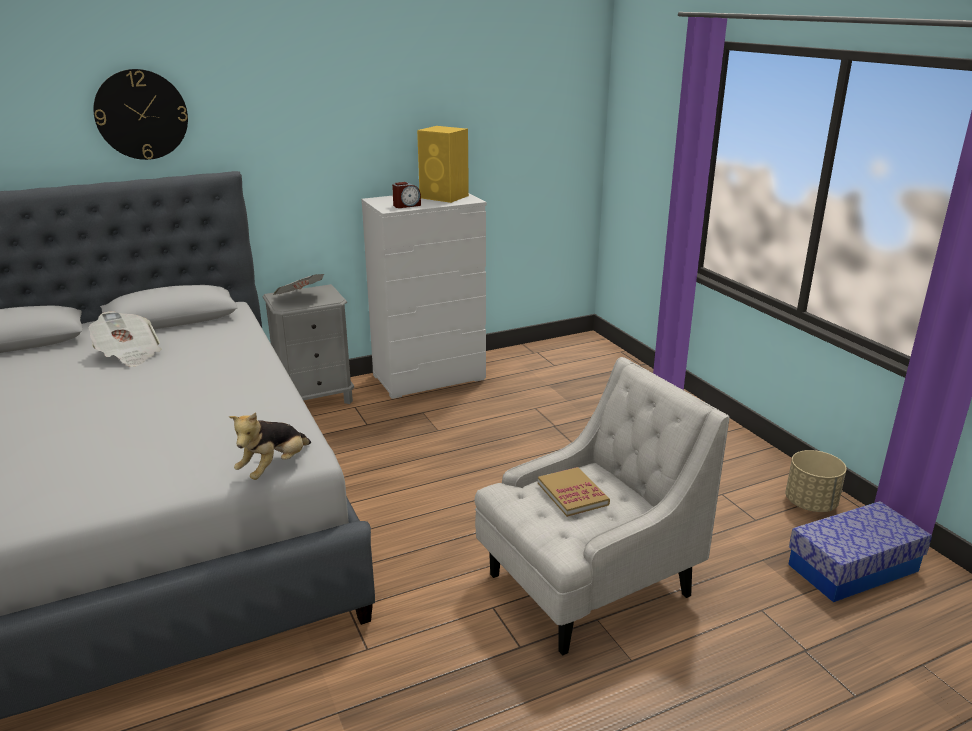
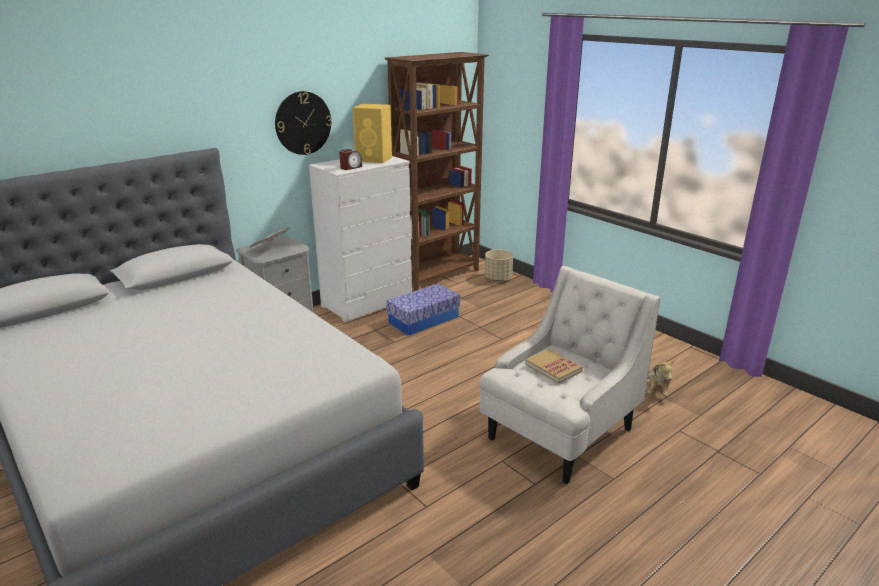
camera: 15 degrees left, 0 degrees up
(129, 355) = (160, 307): newspaper -> none
(141, 114) = (133, 104): wall clock -> wall clock (303, 123)
(274, 468) = (350, 377): plush toy -> plush toy (657, 390)
(535, 353) = (438, 275): none -> brown bookcase
(810, 503) = (676, 356): beige planter -> beige planter (498, 278)
(853, 568) = (721, 394): storage box -> storage box (423, 320)

